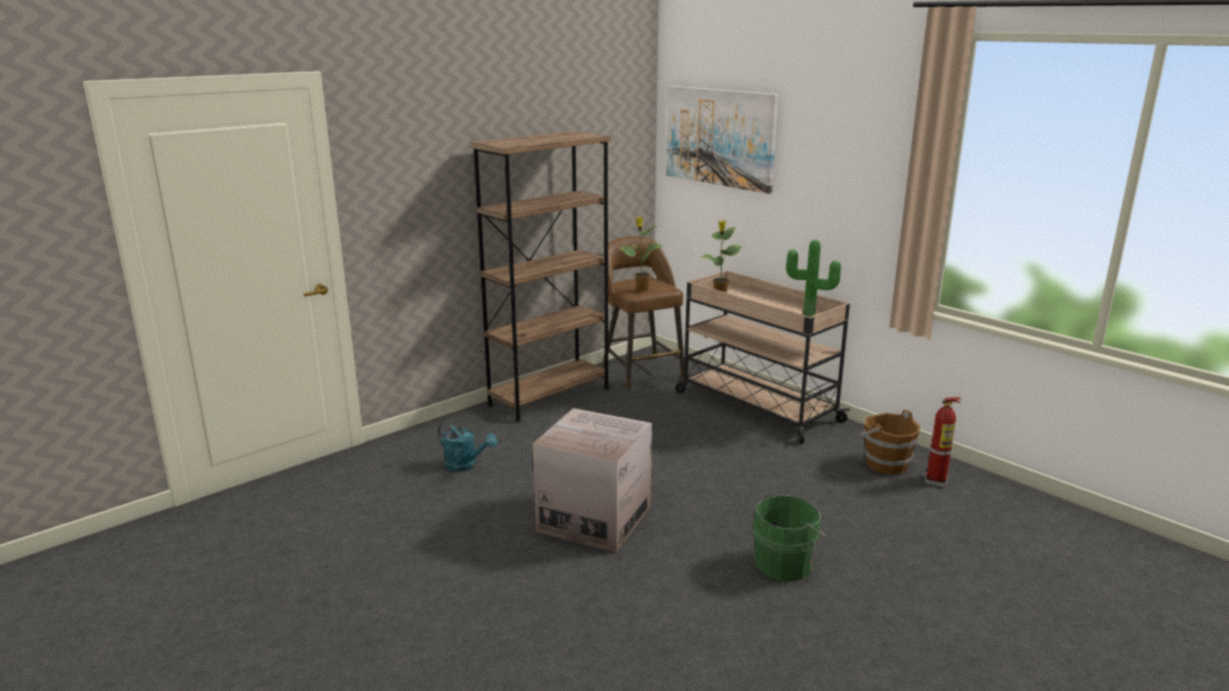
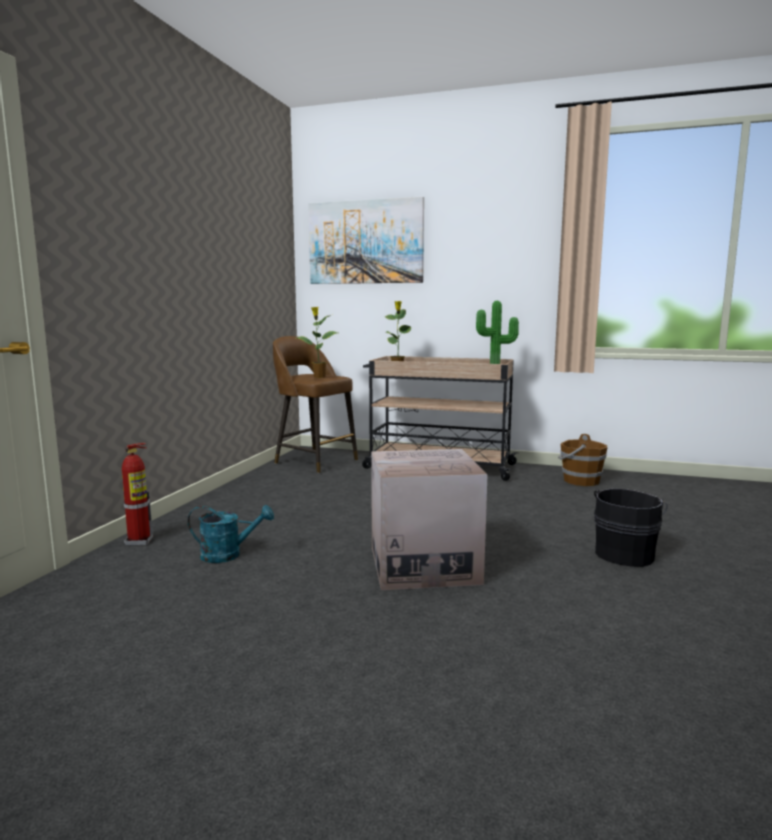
camera: 30 degrees left, 10 degrees down
(549, 397) = (251, 489): brown bookcase -> none
(786, 563) = (625, 553): green bucket -> black bucket
(936, 481) = (626, 483): fire extinguisher -> fire extinguisher (140, 541)

